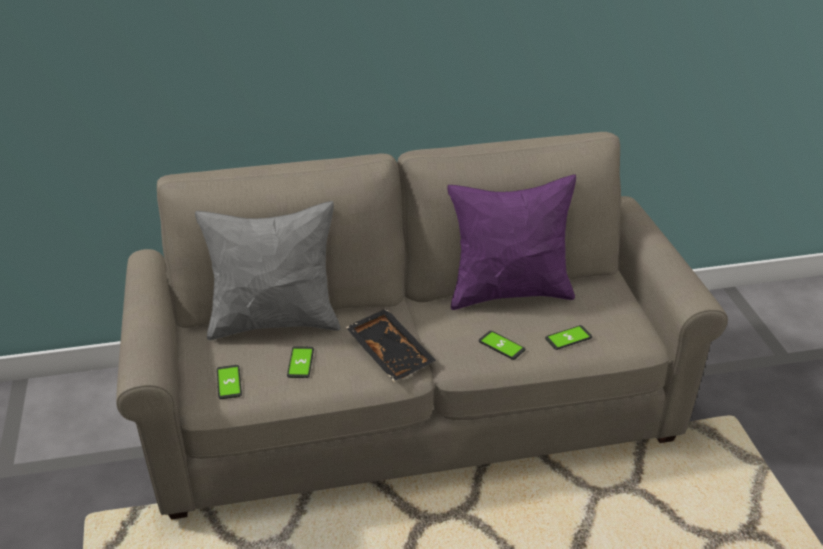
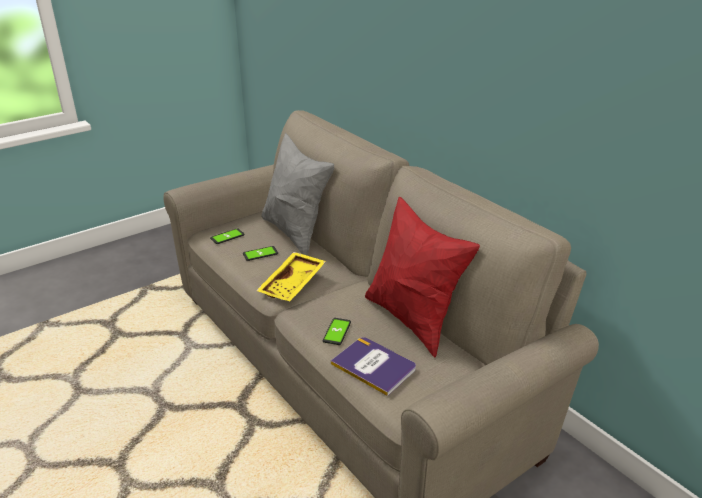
camera: 65 degrees right, 5 degrees down
(391, 353) = (293, 284): black tray -> yellow tray
(509, 292) = (413, 319): purple pillow -> red pillow
(568, 338) = (374, 366): phone -> book

